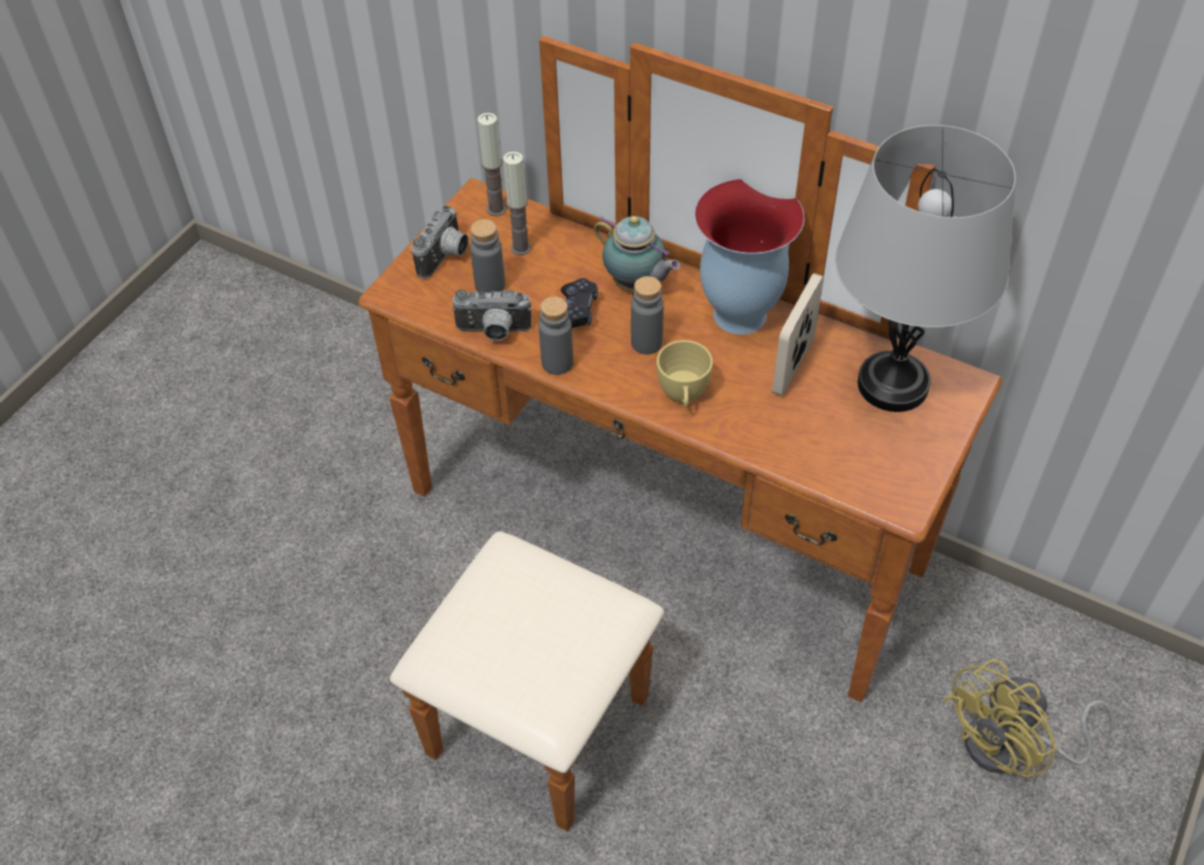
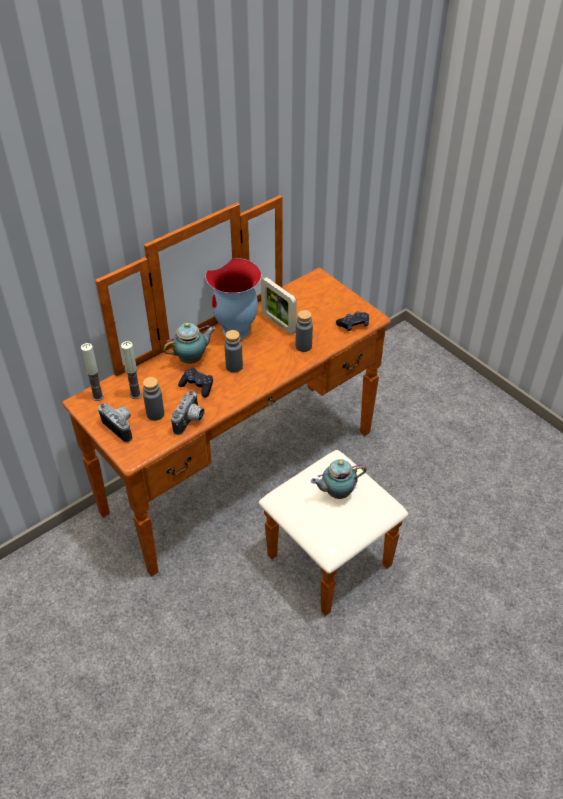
camera: 70 degrees left, 5 degrees down
(543, 630) = (336, 492): none -> teapot
(557, 363) = (227, 402): grey bottle -> grey bottle (303, 346)
(683, 396) = (276, 364): yellow cup -> none
(860, 480) = (353, 325): none -> black game controller
(892, 384) = (306, 298): grey table lamp -> none
(1012, 748) = (411, 393): yellow fan -> none

